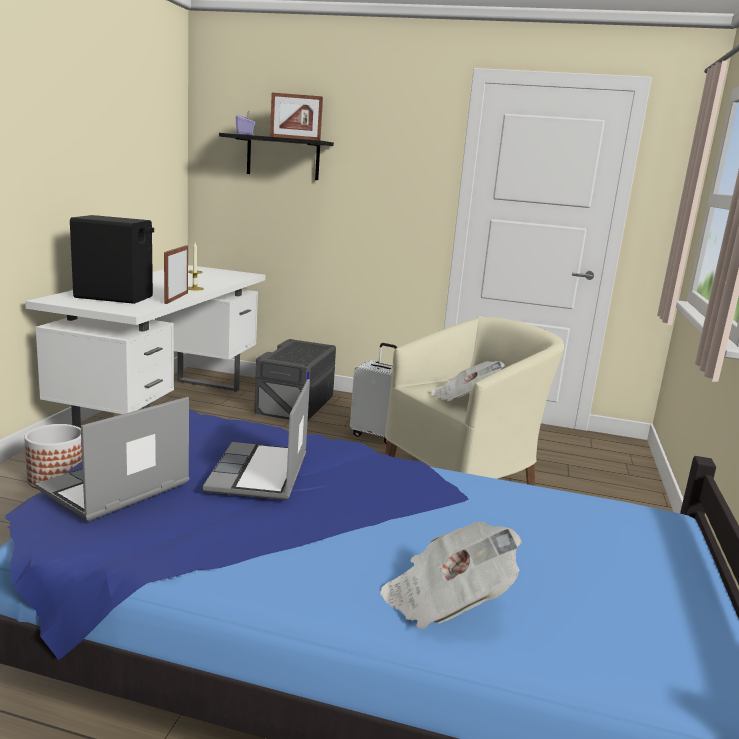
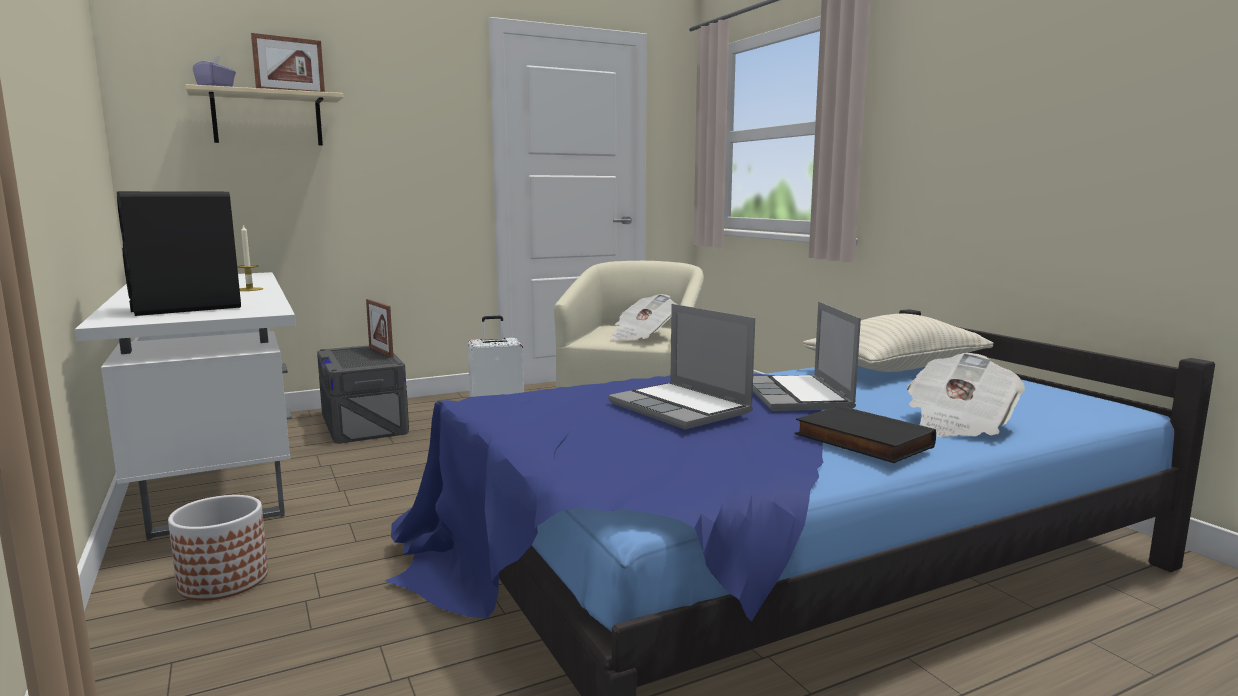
camera: 40 degrees left, 5 degrees down
(114, 488) = (615, 453): laptop -> laptop (798, 396)
(176, 298) = (267, 297): picture frame -> picture frame (381, 352)
(283, 158) = (267, 119): black shelf -> beige shelf
(298, 567) = (860, 441): none -> black book
(593, 520) = (896, 368): none -> beige pillow

